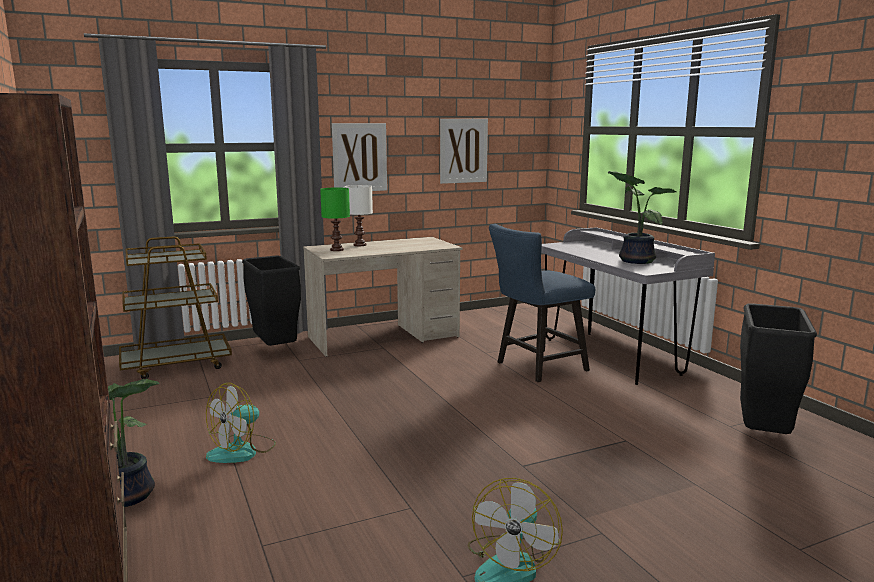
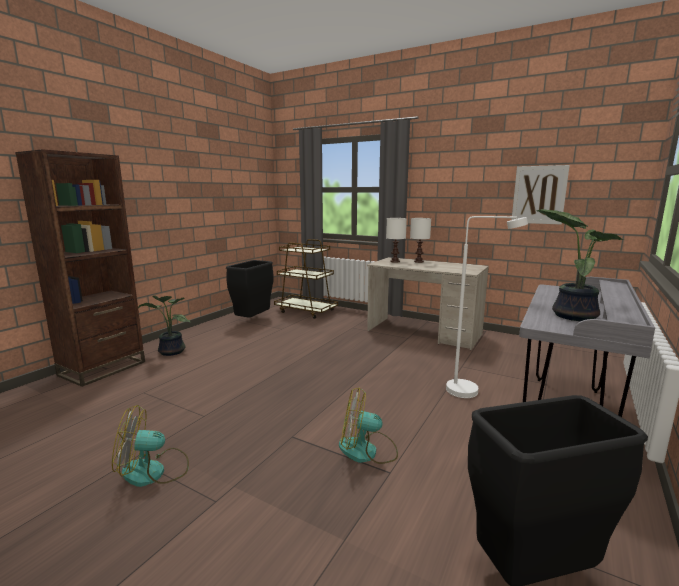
camera: 55 degrees right, 0 degrees up
(242, 451) = (231, 355): fan -> fan (367, 451)
(274, 350) = (355, 319): black trash can -> black trash can (252, 321)
(337, 250) = (394, 261): green table lamp -> white table lamp
(359, 157) = (442, 198): picture -> none
(536, 367) = (471, 391): blue chair -> white floor lamp

